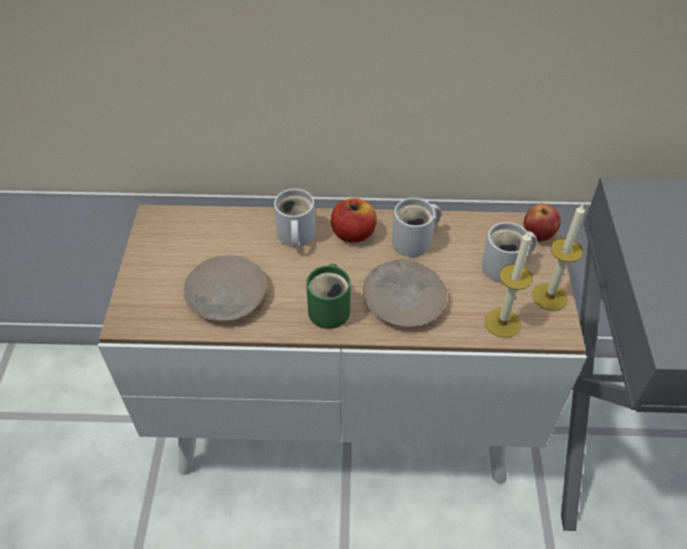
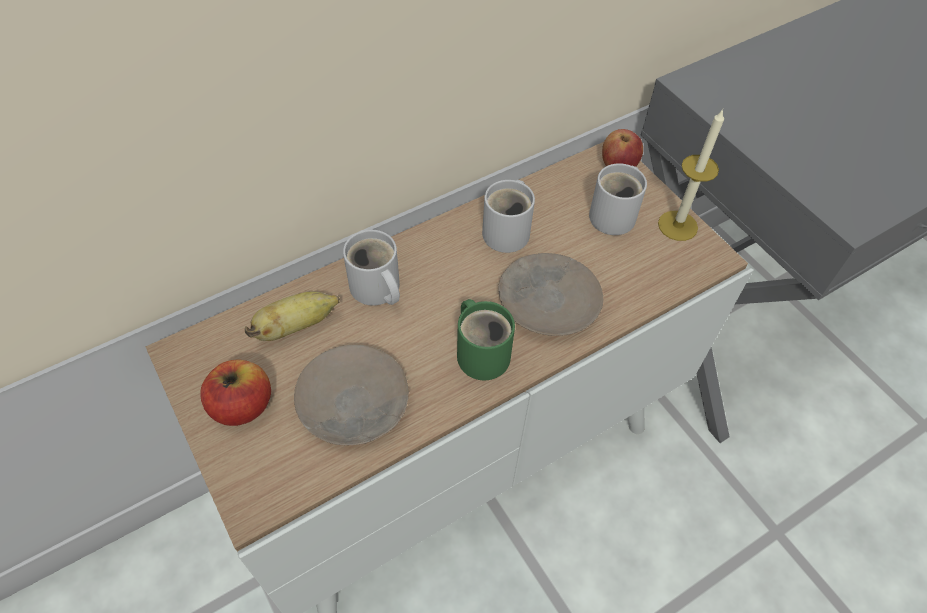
camera: 35 degrees left, 5 degrees up
(229, 234) = (296, 326): none -> banana
(353, 233) = (437, 254): apple -> apple (242, 406)
(502, 323) = (658, 275): candle -> none

